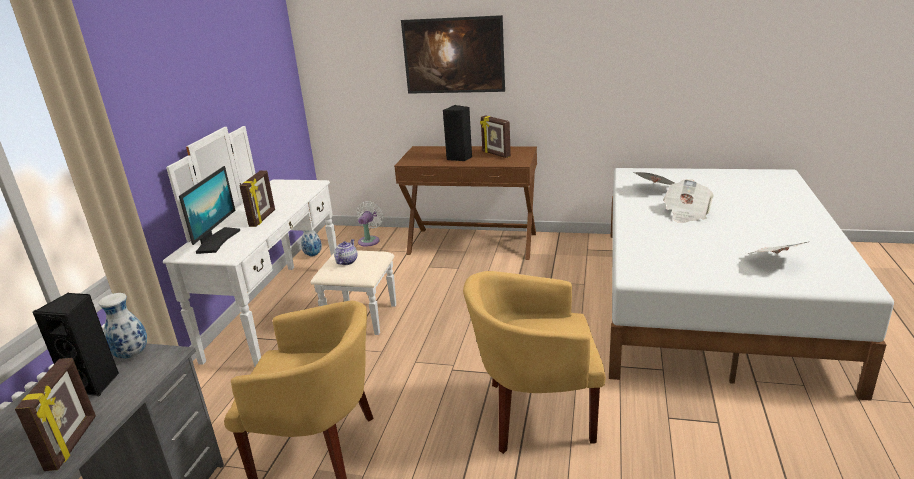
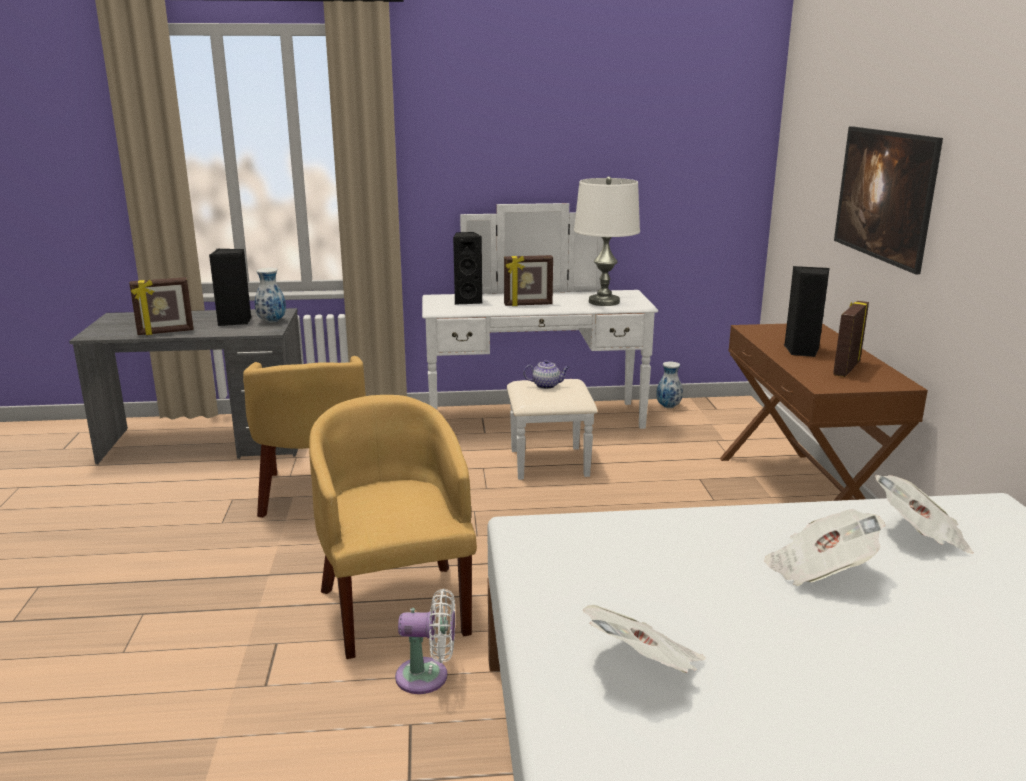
camera: 70 degrees right, 5 degrees down
(217, 241) = (467, 301): monitor -> black speaker
(291, 193) = (604, 302): none -> white table lamp
(370, 240) = (736, 429): white fan -> white fan (428, 676)

